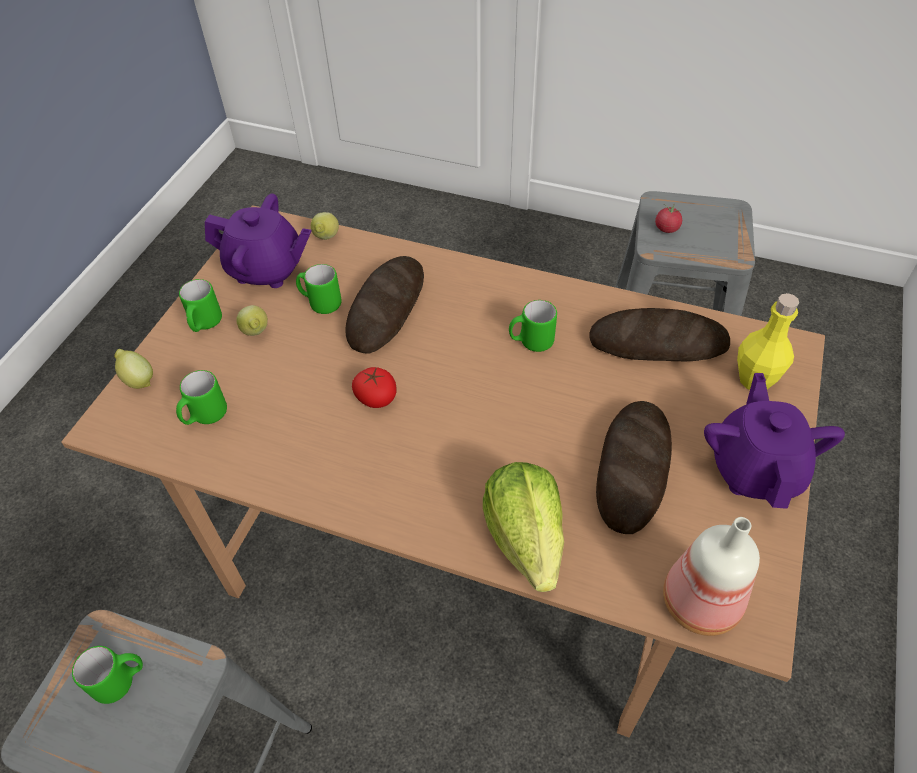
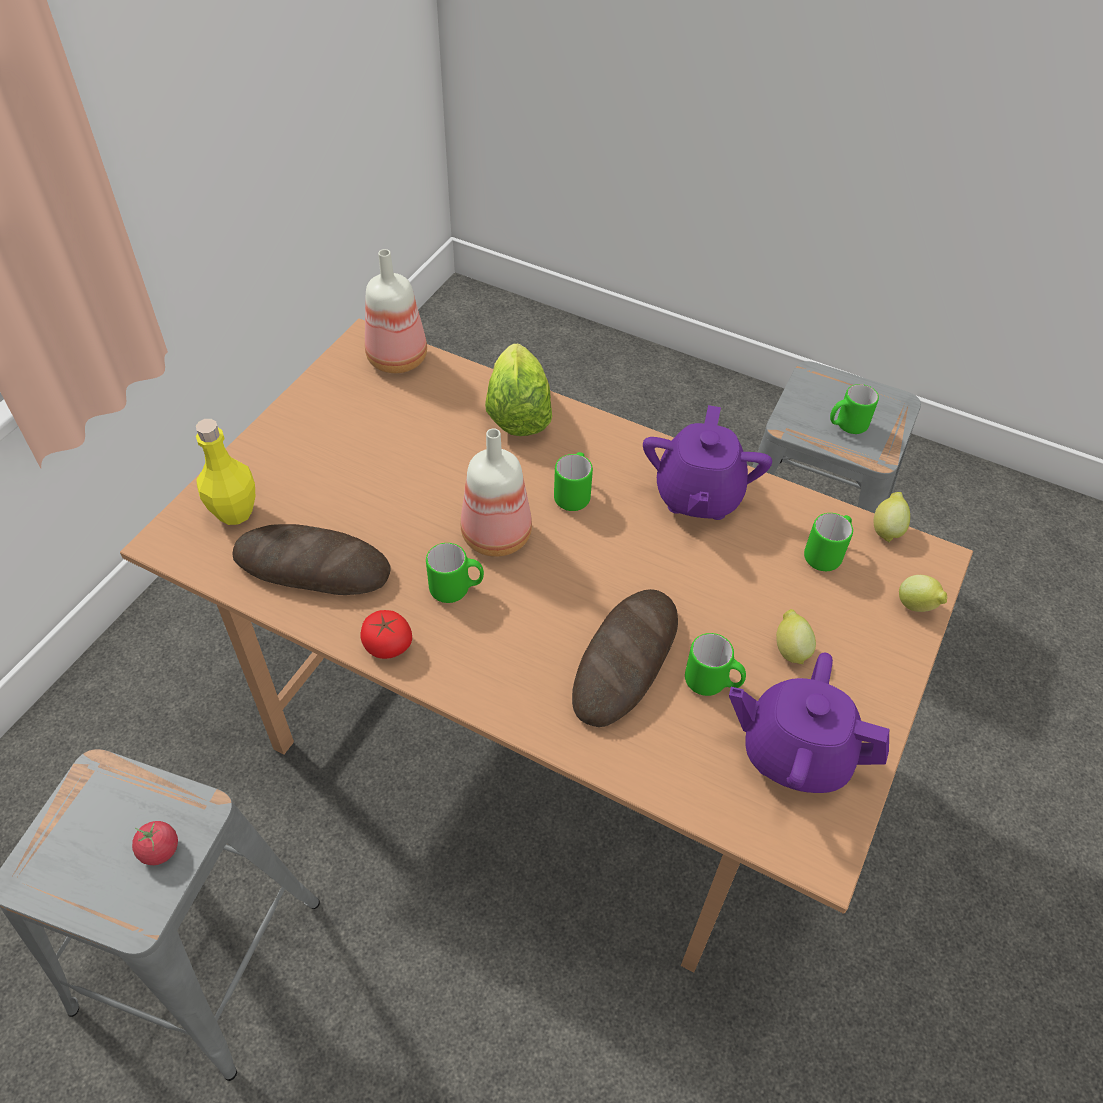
camera: 175 degrees left, 0 degrees up
(204, 324) = (860, 672): green mug -> green mug (573, 494)
(326, 238) = (712, 802): lemon -> lemon (886, 529)
(376, 397) = (642, 549): tomato -> tomato (387, 645)
(512, 392) = (495, 534): none -> bottle
(632, 469) = (404, 450): bread -> none
(755, 469) = (293, 435): purple teapot -> purple teapot (698, 496)

